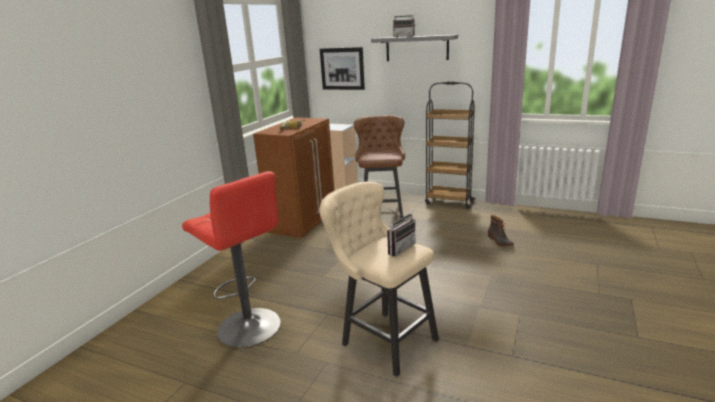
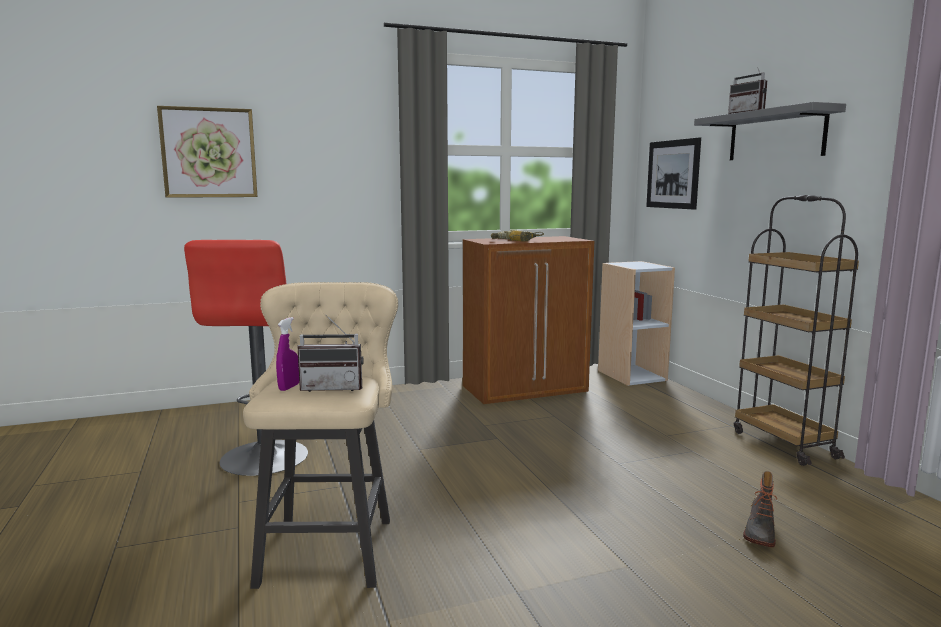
camera: 45 degrees right, 10 degrees down
(69, 104) = (209, 153): none -> picture
(380, 258) = (289, 387): none -> purple spray bottle
(382, 209) = (649, 413): brown stool -> none

